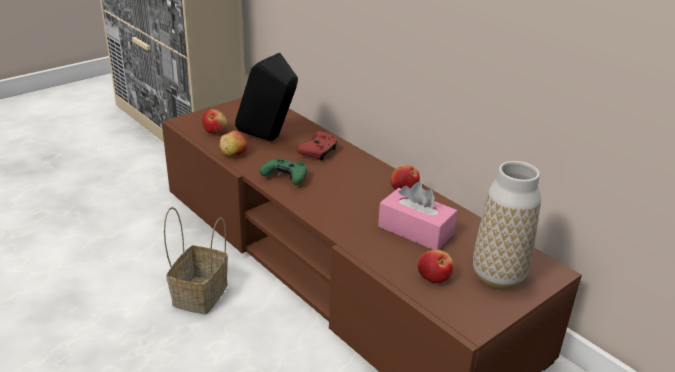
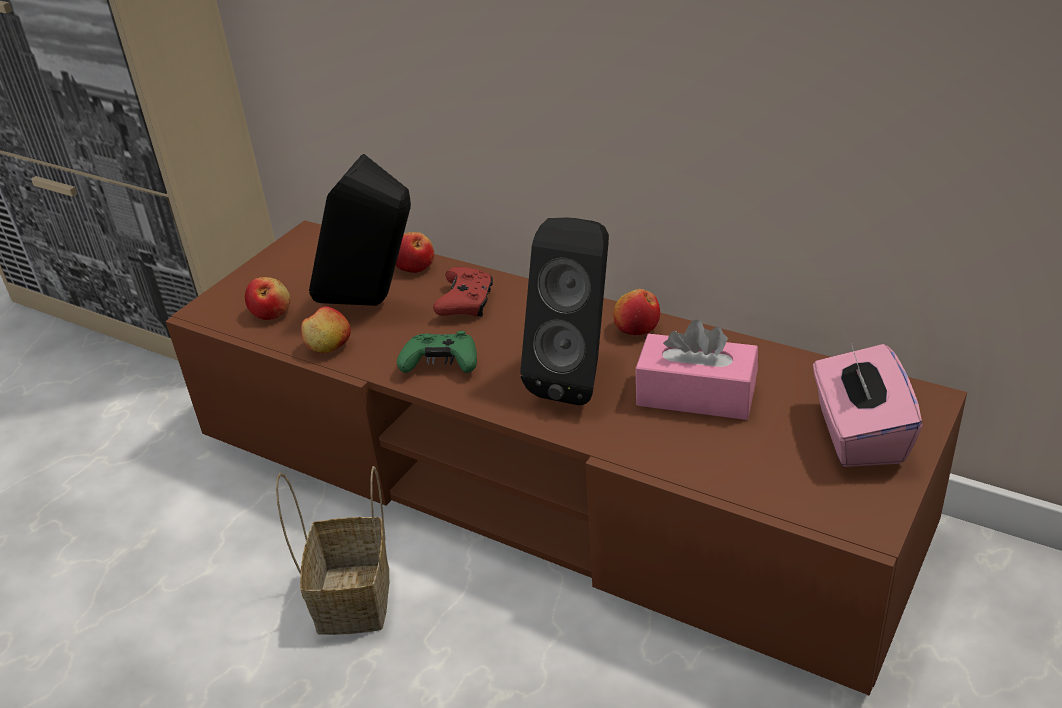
camera: 15 degrees left, 5 degrees up
(355, 204) = (578, 377): none -> black speaker
(434, 276) = (768, 463): apple -> apple (414, 267)
(498, 277) = (858, 434): vase -> pink tissue box

